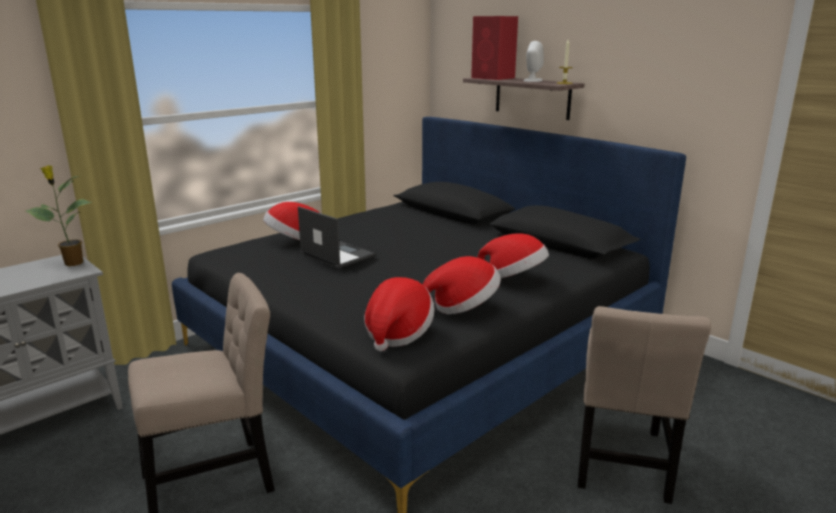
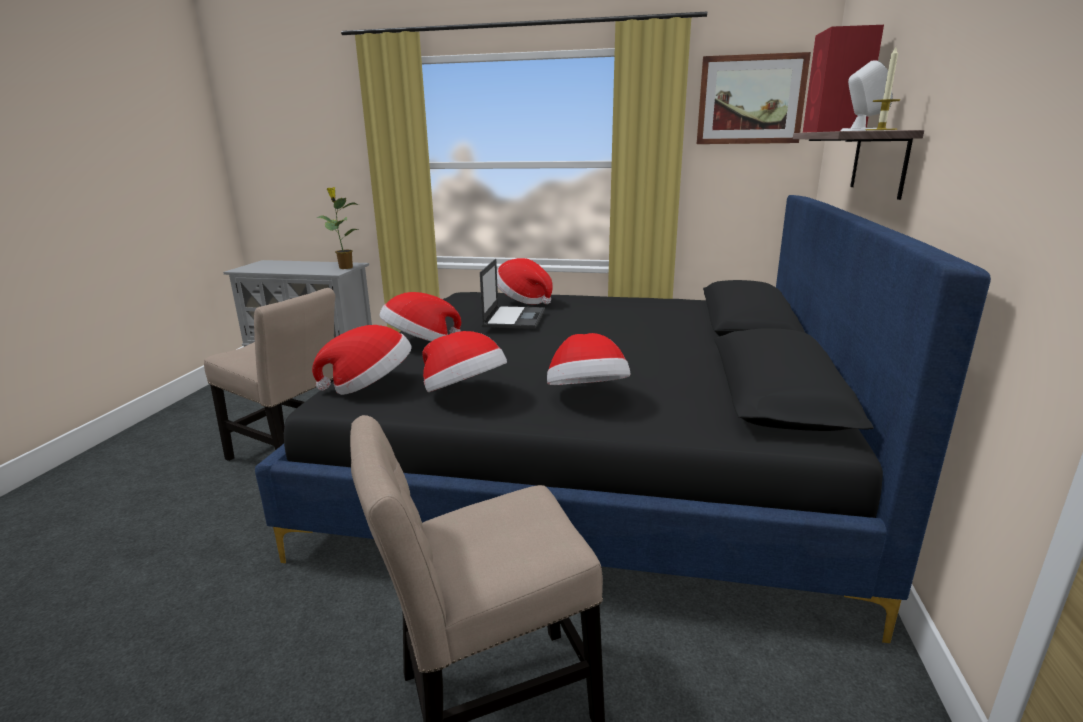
camera: 55 degrees right, 0 degrees up
(325, 297) = (420, 342): none -> hat
(390, 49) = (750, 100): none -> picture

